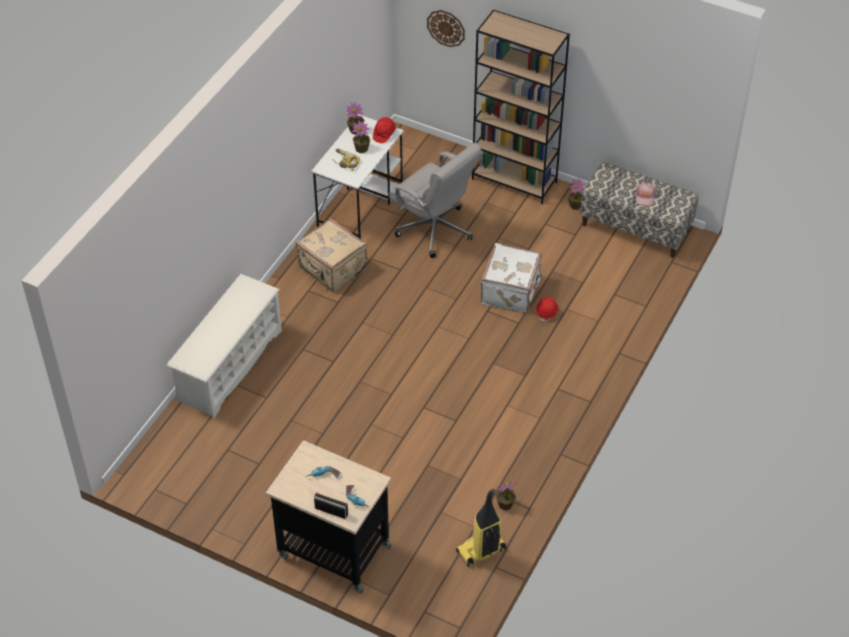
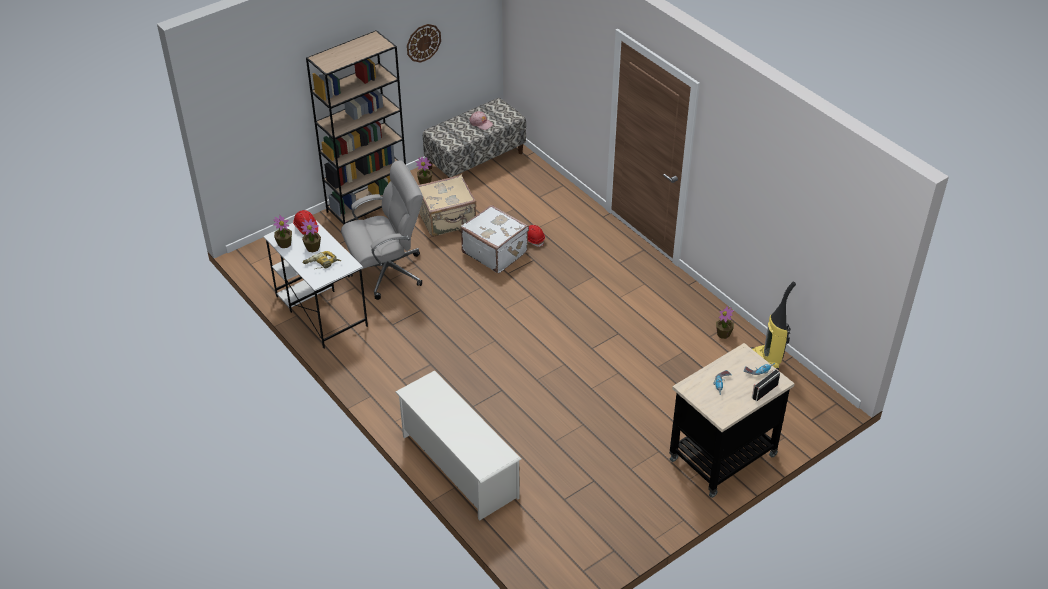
camera: 65 degrees left, 5 degrees down
(332, 269) = (386, 355): beige suitcase -> beige suitcase (448, 220)
(446, 28) = (261, 113): wall clock -> wall clock (423, 42)

